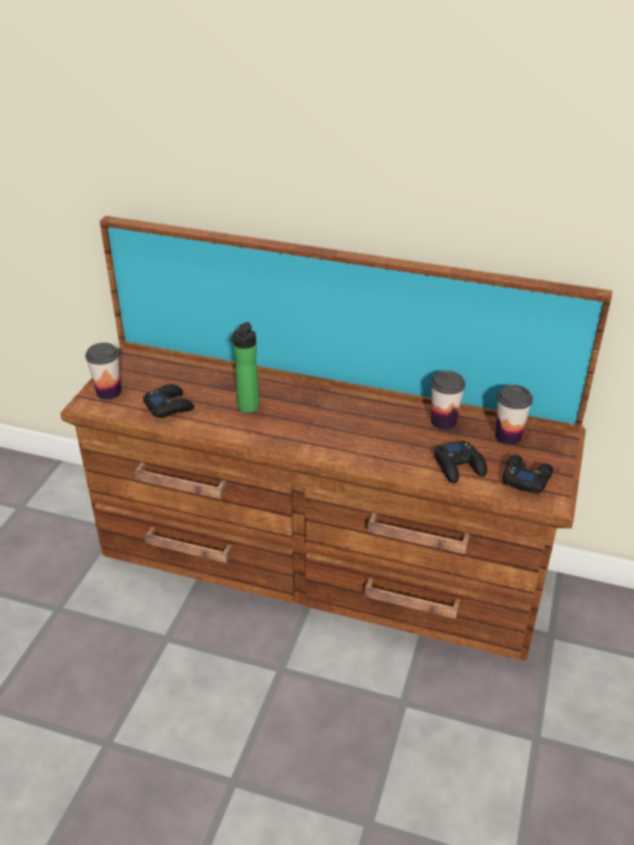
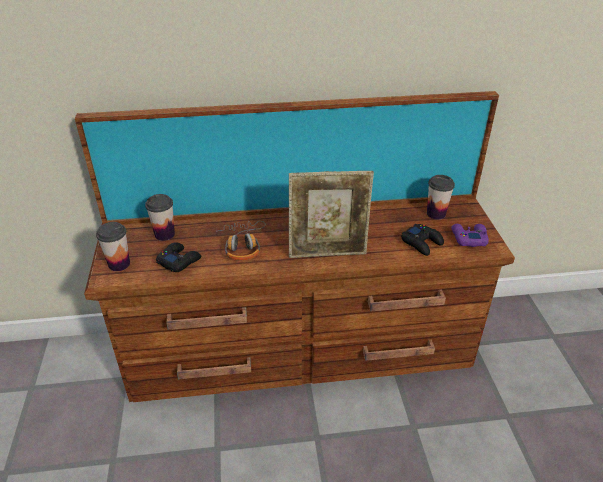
camera: 25 degrees left, 0 degrees up
(247, 409) = (243, 245): bottle -> headphones
(336, 445) = (328, 253): none -> picture frame
(443, 422) = (388, 215): cup -> cup (164, 234)
(525, 478) = (468, 238): black game controller -> purple game controller

